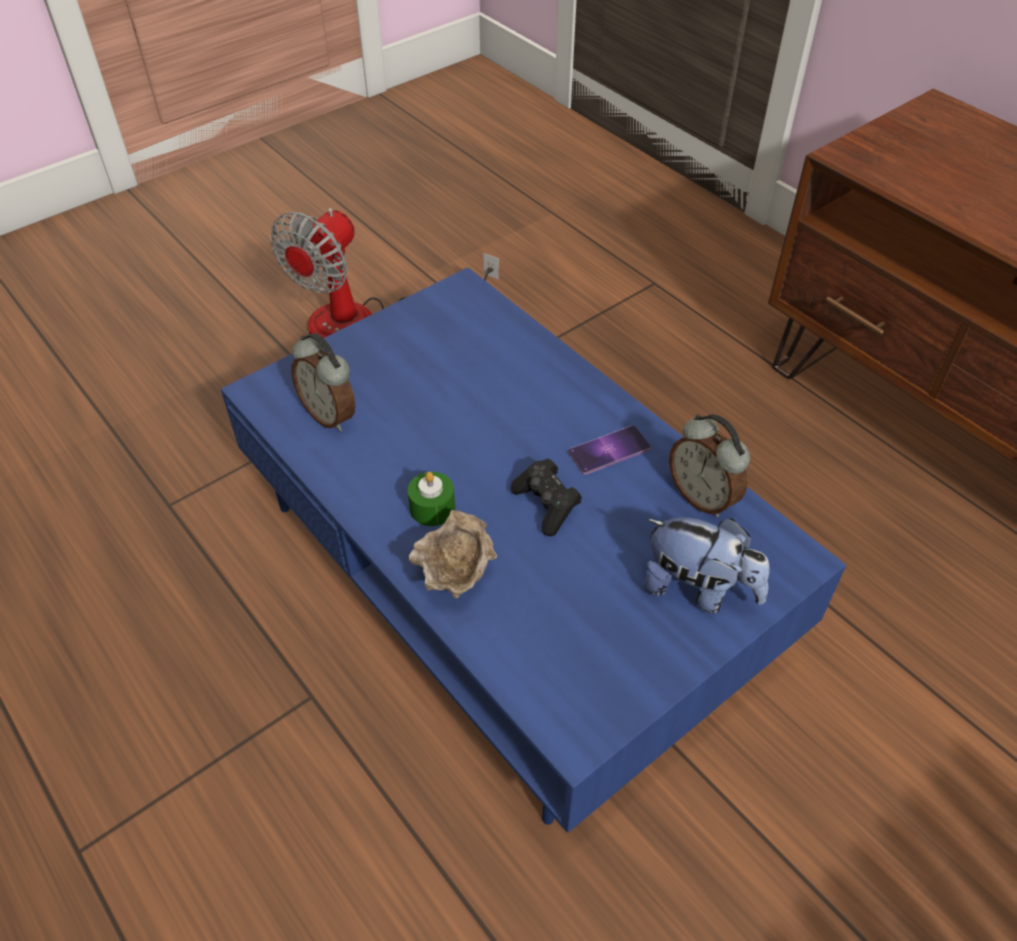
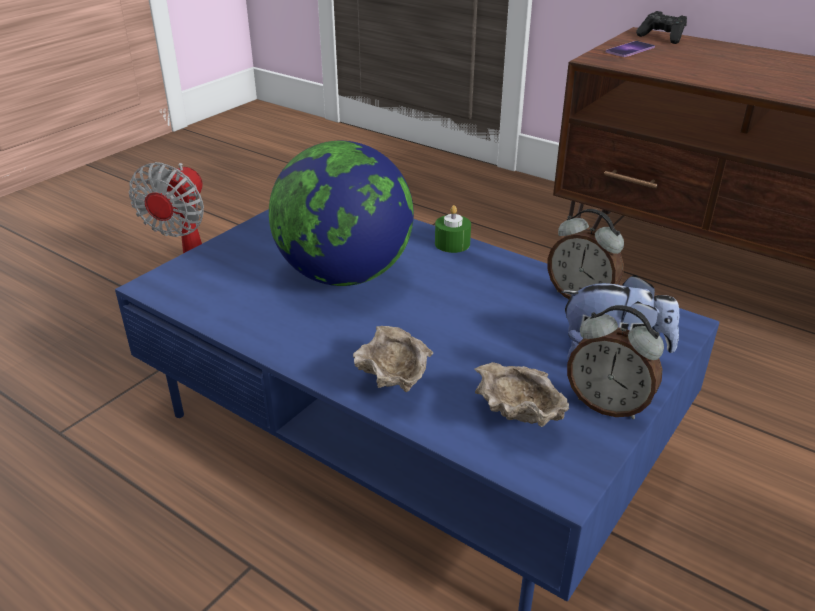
camera: 15 degrees left, 15 degrees down
(330, 415) = (229, 291): alarm clock -> alarm clock (608, 405)
(432, 508) = (350, 340): green candle -> green candle (452, 243)
(456, 414) = (344, 275): none -> globe
(546, 505) = (453, 322): black game controller -> black game controller (662, 38)
(562, 647) = (517, 419): none -> beige bowl
(609, 450) = (488, 279): phone -> phone (630, 49)

